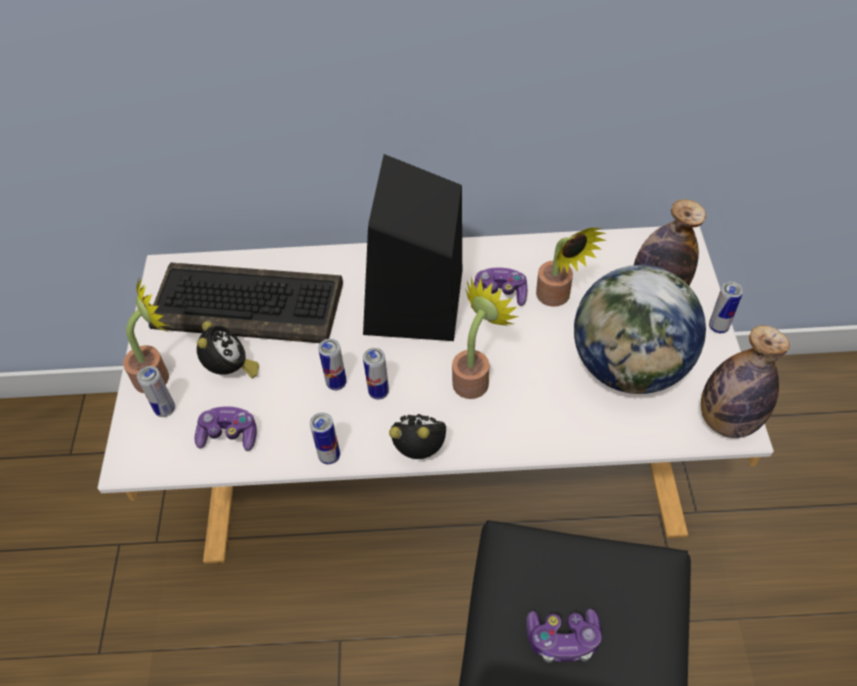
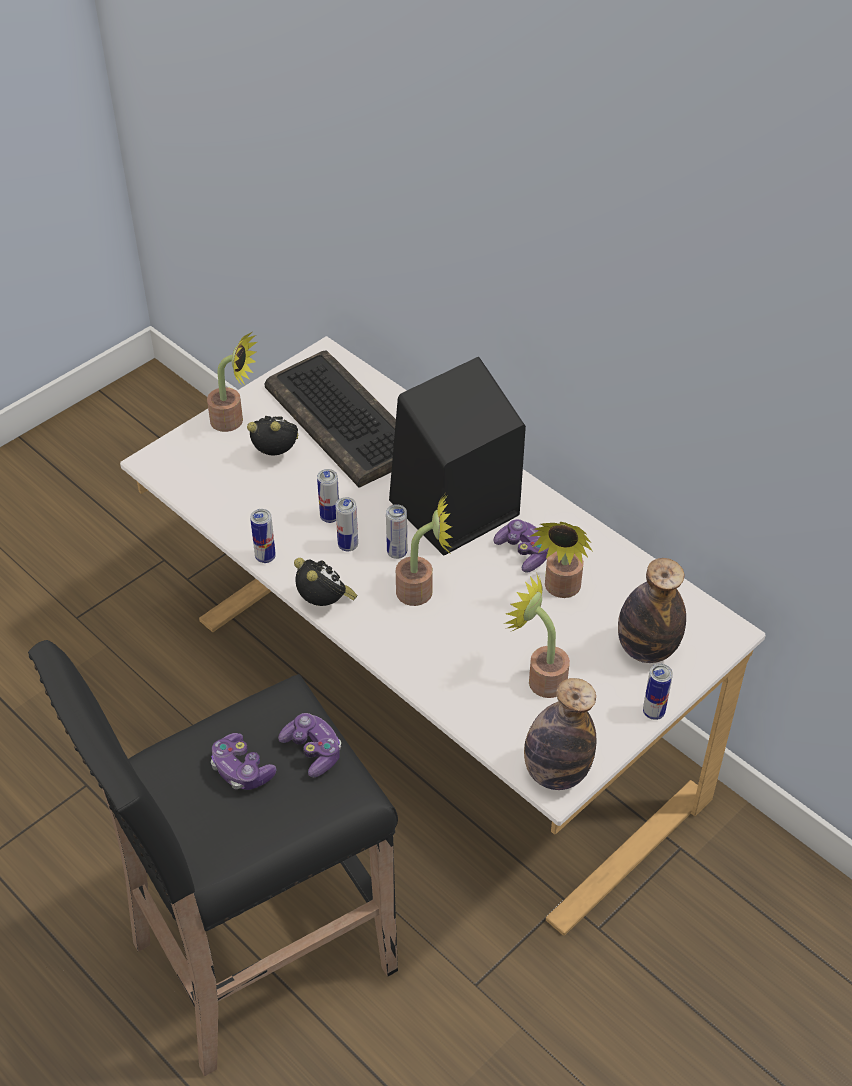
camera: 45 degrees right, 5 degrees down
(165, 410) = (210, 446): can -> can (397, 553)
(229, 435) = (226, 493): game controller -> game controller (313, 751)
(230, 370) = (278, 454): alarm clock -> alarm clock turned 120 degrees counterclockwise
(629, 368) = (540, 678): globe -> potted plant

